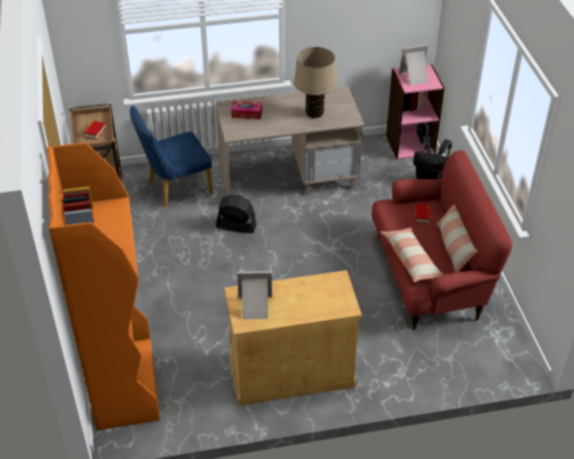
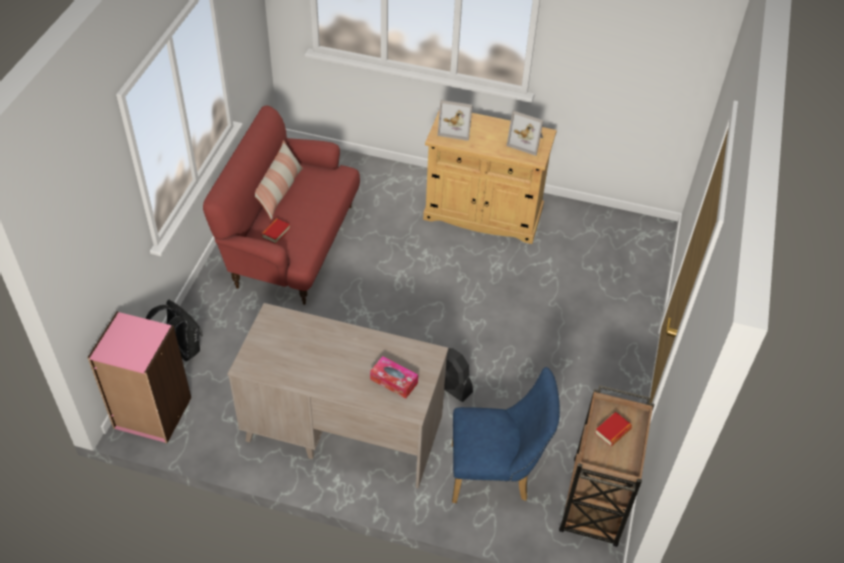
camera: 155 degrees left, 5 degrees up
(124, 383) = (636, 262): orange bookcase -> none
(314, 113) = (308, 345): beige table lamp -> none
(411, 260) = (329, 196): pillow -> none
(415, 77) = (134, 343): picture frame -> picture frame (455, 128)

